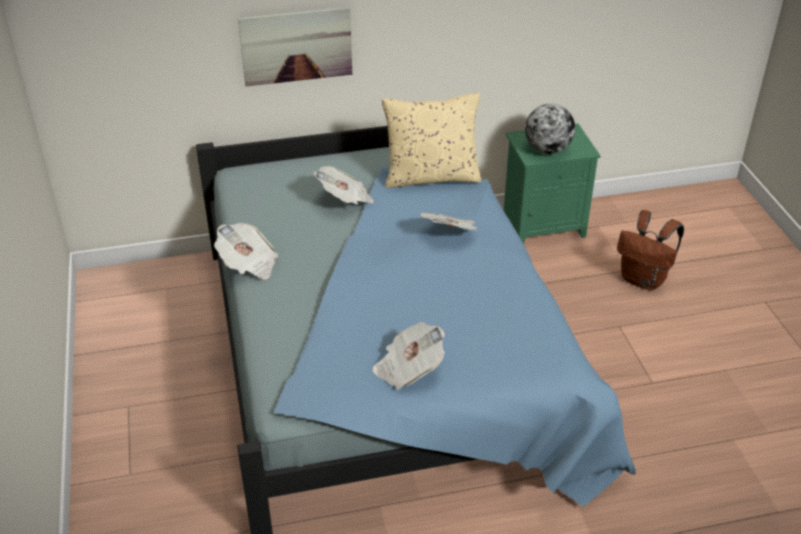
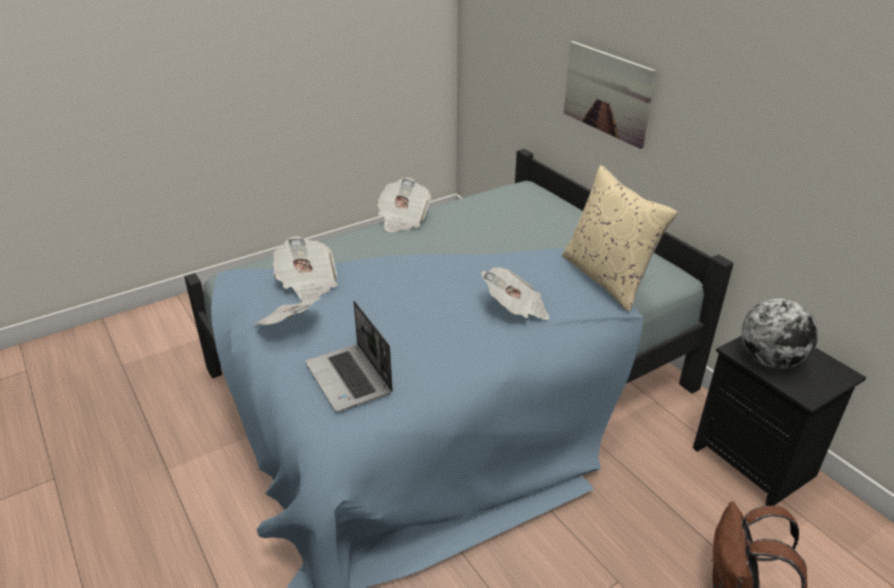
camera: 70 degrees right, 5 degrees down
(345, 199) = (524, 238): newspaper -> newspaper (307, 284)
(502, 343) = (350, 379): none -> laptop
(544, 225) = (757, 463): green nightstand -> black nightstand

